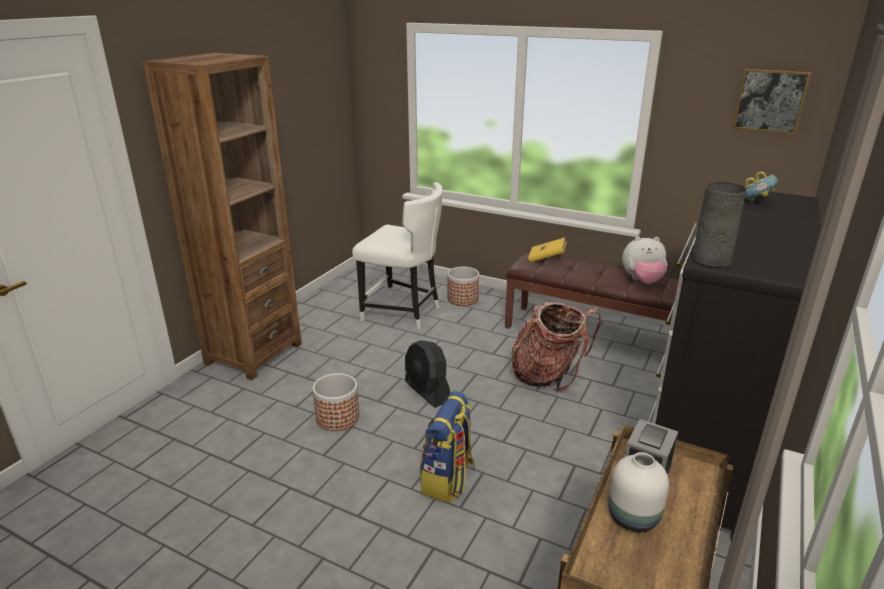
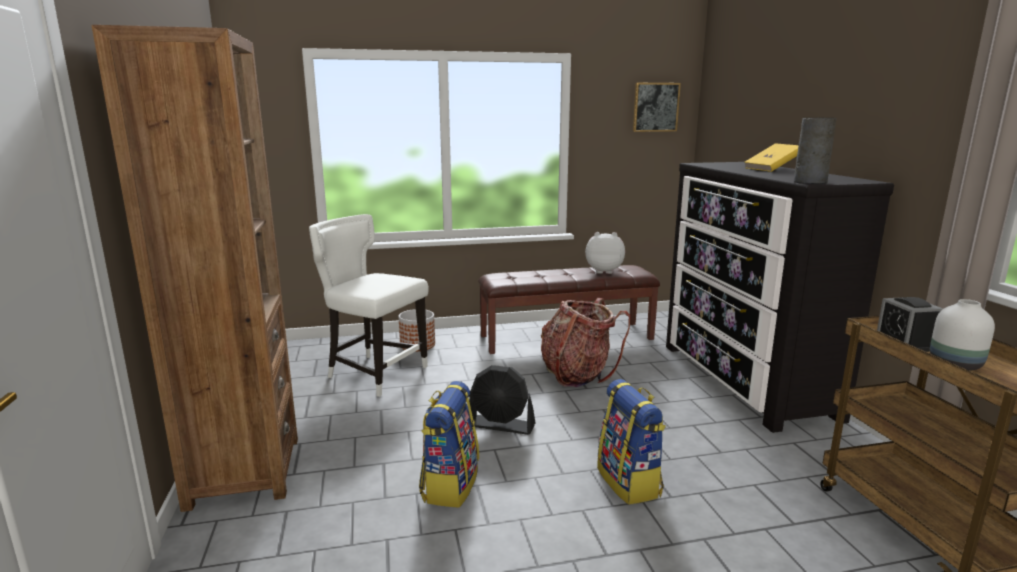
camera: 40 degrees left, 10 degrees down
(338, 417) = (449, 485): planter -> backpack
(403, 313) = (375, 373): white chair -> white chair turned 135 degrees counterclockwise
(546, 258) = (509, 274): yellow book -> yellow book (772, 169)
(642, 281) = (603, 271): plush toy -> plush toy turned 135 degrees counterclockwise
(755, 202) = (727, 165): bowl -> none

